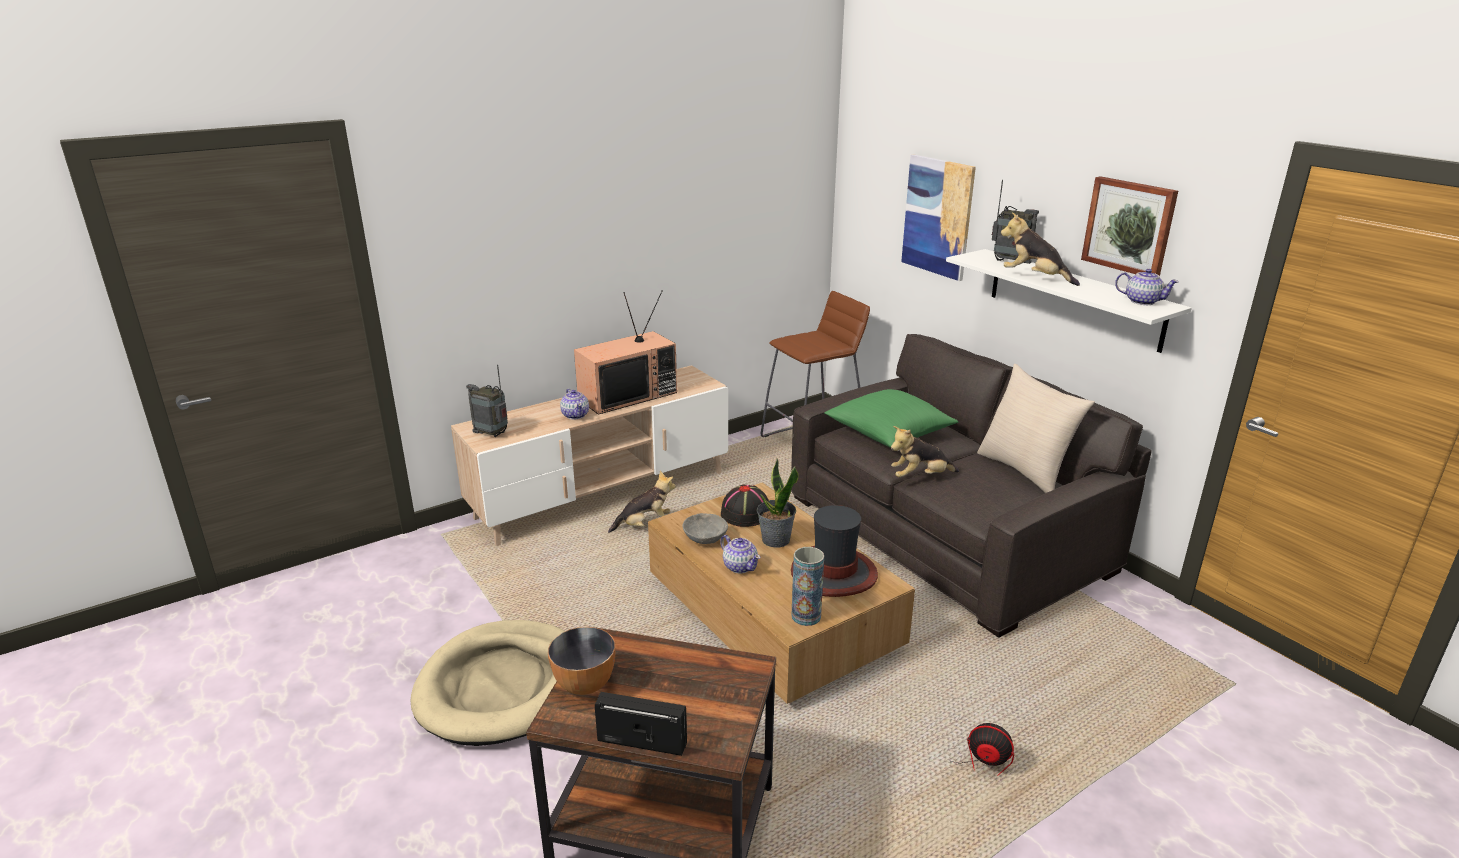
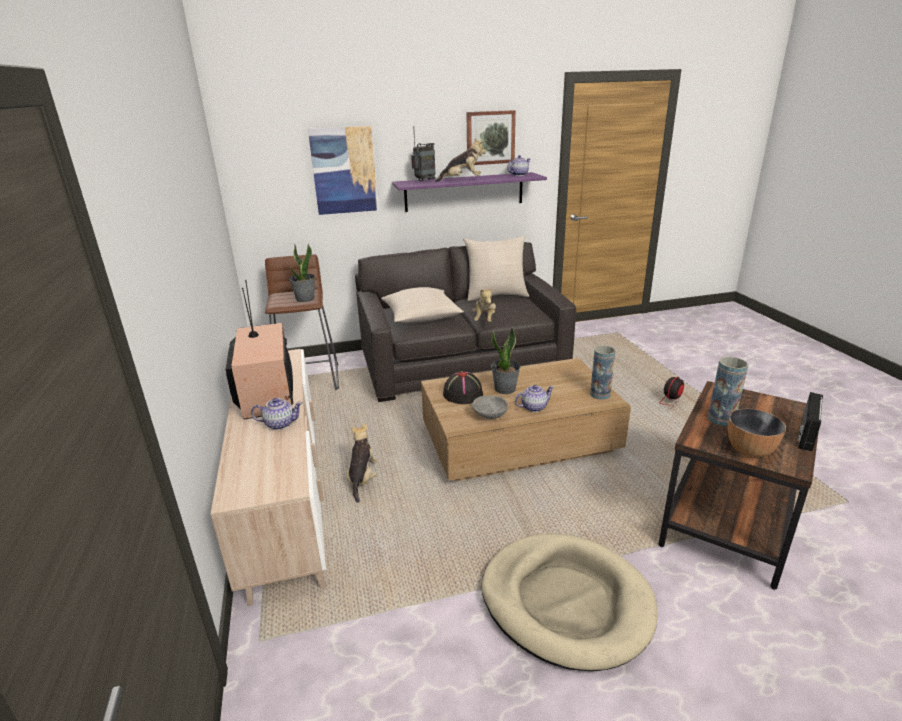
camera: 70 degrees left, 0 degrees up
(492, 434) = (271, 481): radio -> none
(660, 664) = (721, 419): none -> vase
(811, 348) = (305, 299): none -> potted plant
(834, 573) = (554, 377): hat -> none
(889, 433) = (421, 317): green pillow -> beige pillow
(1034, 278) = (462, 181): plush toy -> plush toy turned 150 degrees counterclockwise
(1074, 299) = (464, 192): white shelf -> purple shelf

